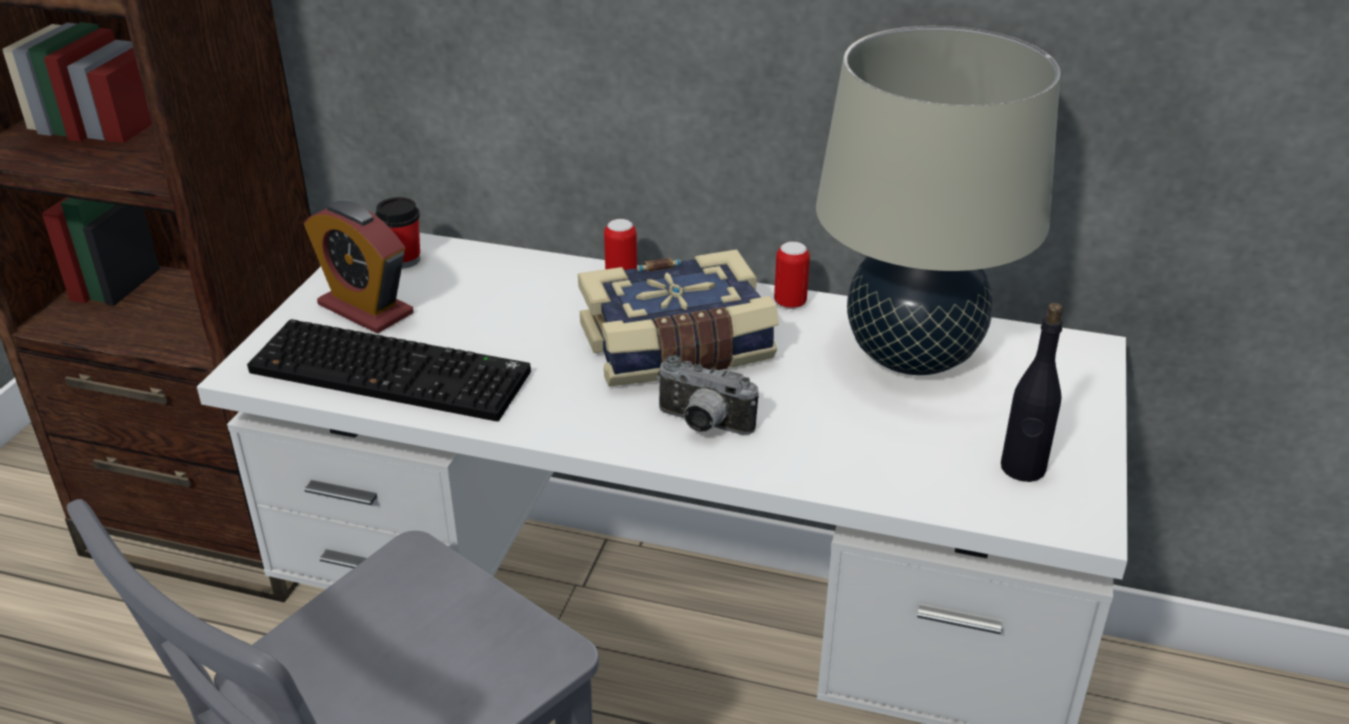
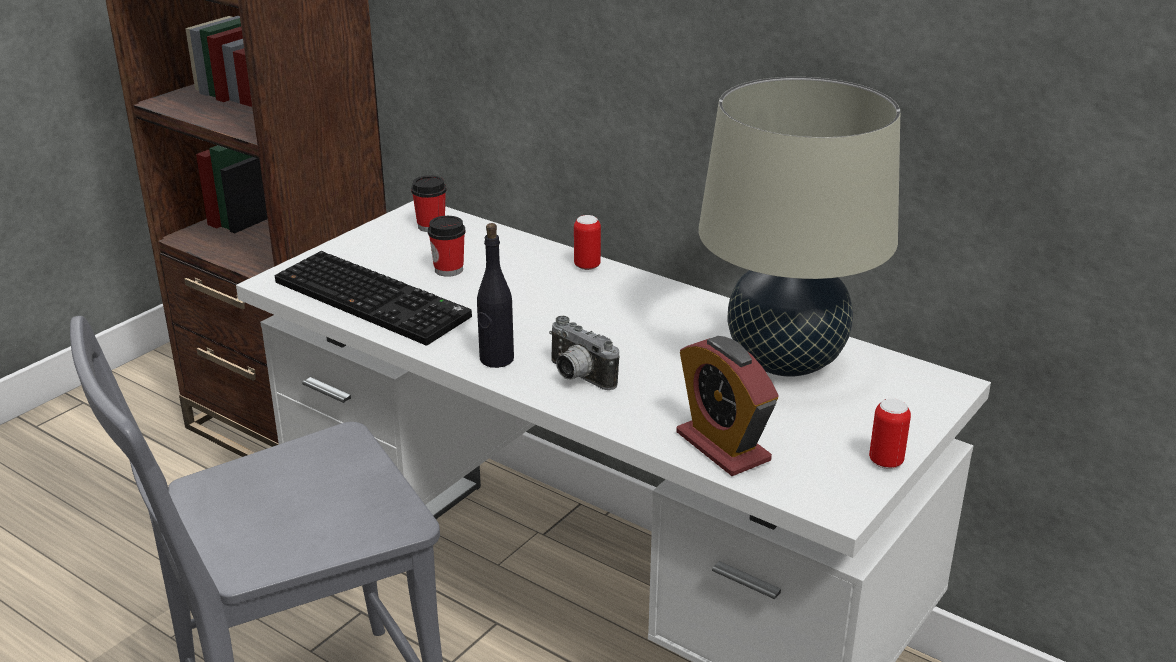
camera: 20 degrees right, 5 degrees down
(365, 309) = (382, 255): alarm clock -> alarm clock (723, 447)
(461, 314) = (449, 270): none -> cup
(677, 348) = (596, 321): book -> none
(790, 303) = (711, 306): can -> can (886, 461)
(1022, 468) = (816, 458): black bottle -> black bottle (496, 359)

